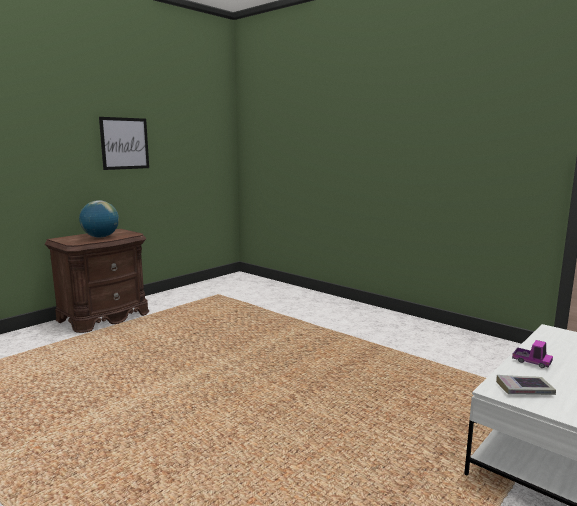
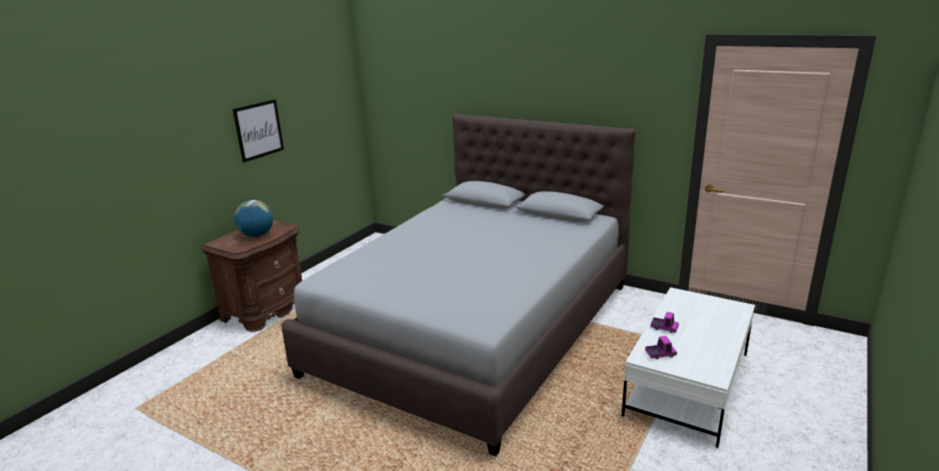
camera: 10 degrees left, 10 degrees up
(306, 354) = (477, 327): none -> grey bed
(524, 389) = (660, 354): book -> toy truck

